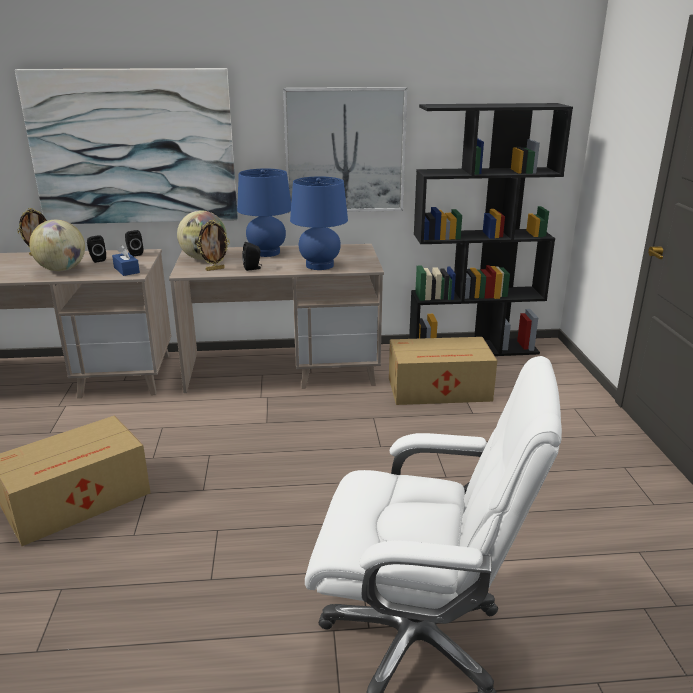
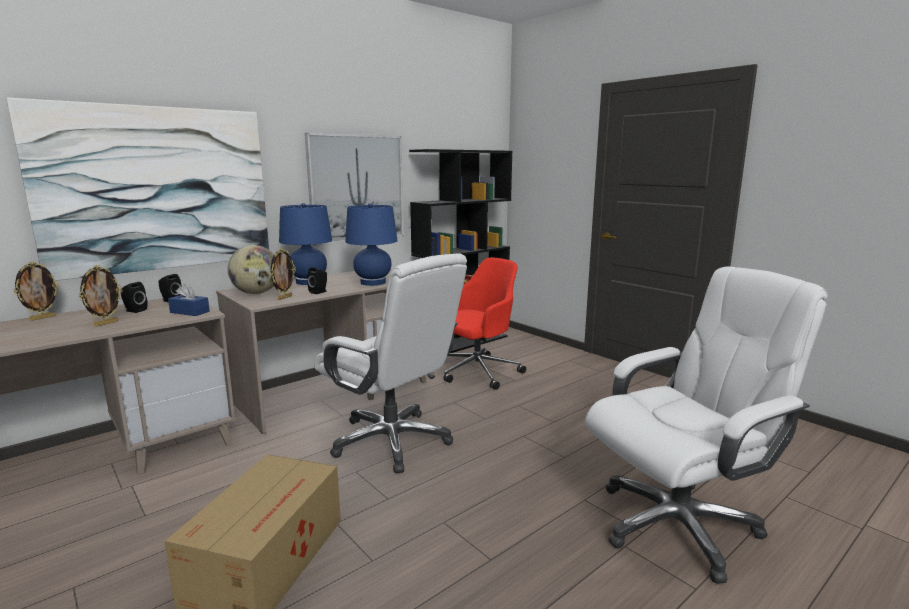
camera: 35 degrees left, 10 degrees down
(62, 270) = (105, 323): globe -> picture frame
(270, 438) = (392, 441): none -> white office chair
(440, 389) = (475, 372): cardboard box -> red office chair

